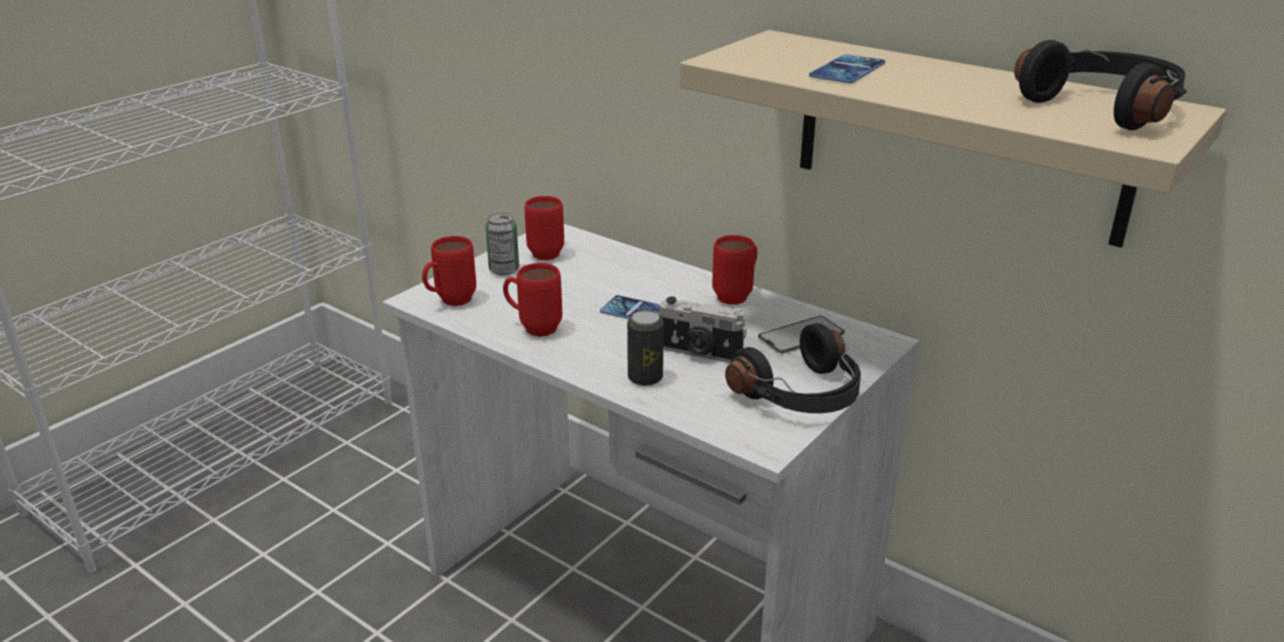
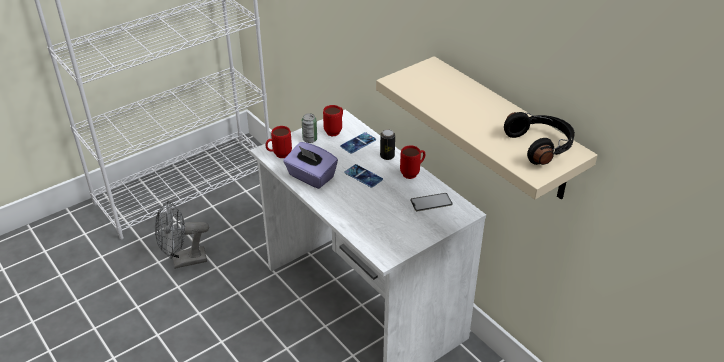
camera: 15 degrees right, 10 degrees up
(242, 591) = (183, 261): none -> grey fan
(533, 328) = (311, 177): red mug -> purple tissue box
(645, 378) = (349, 214): can -> can (387, 156)
(699, 353) = (379, 204): camera -> none
(802, 395) = (414, 236): black headphones -> none
(847, 70) = (446, 98): phone -> phone (358, 143)

